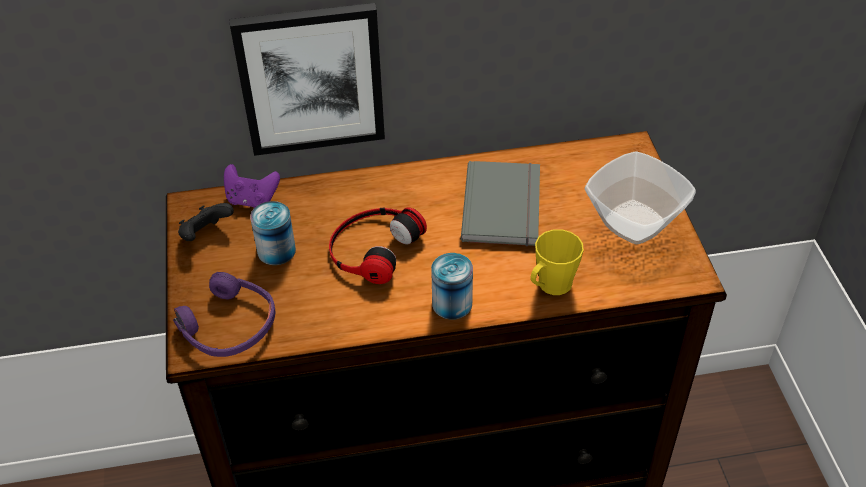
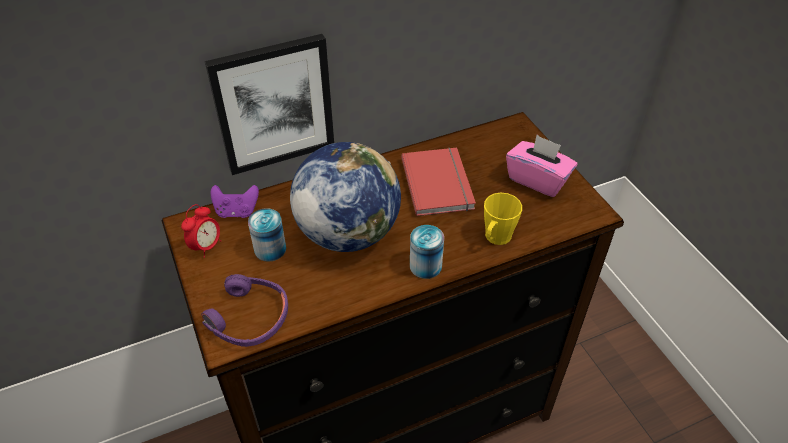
camera: 15 degrees left, 0 degrees up
(206, 235) = (206, 246): black game controller -> alarm clock
(372, 248) = (348, 233): headphones -> globe
(505, 206) = (439, 183): grey book -> red book
(632, 222) = (538, 180): bowl -> pink tissue box

